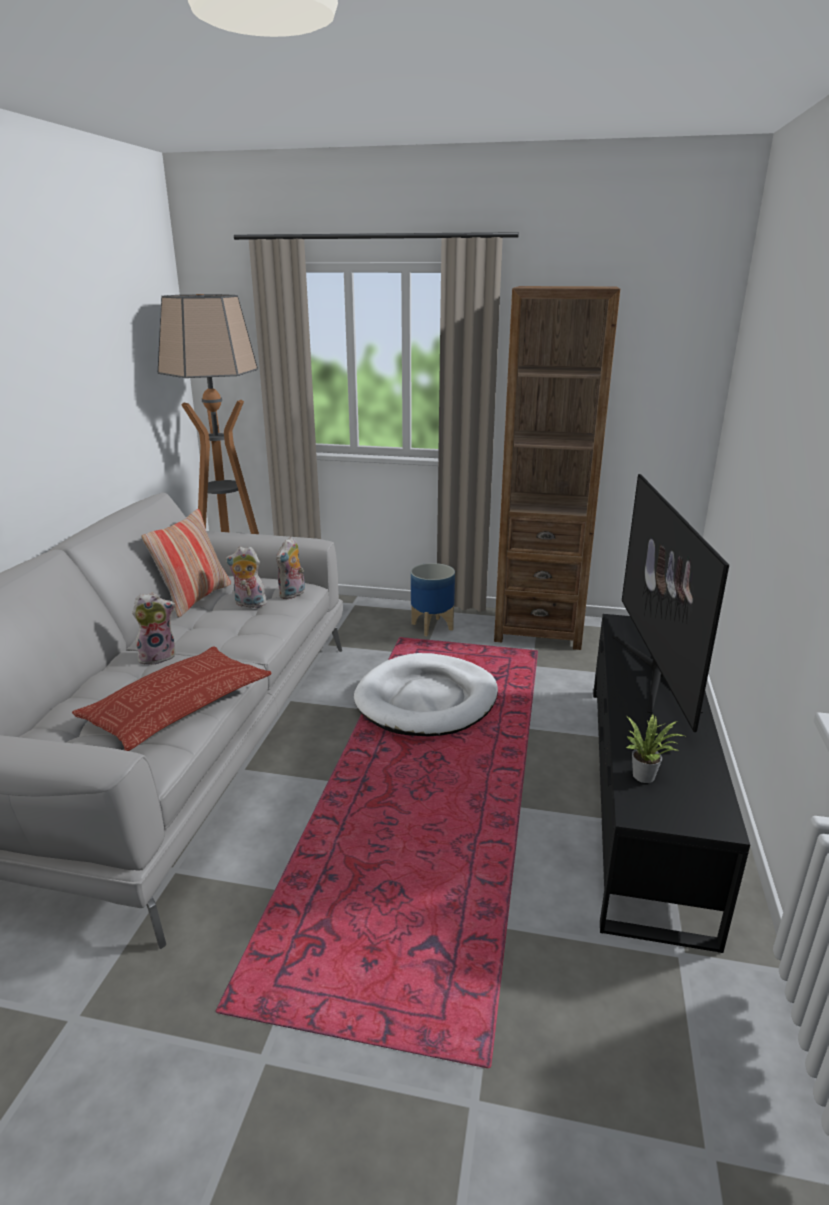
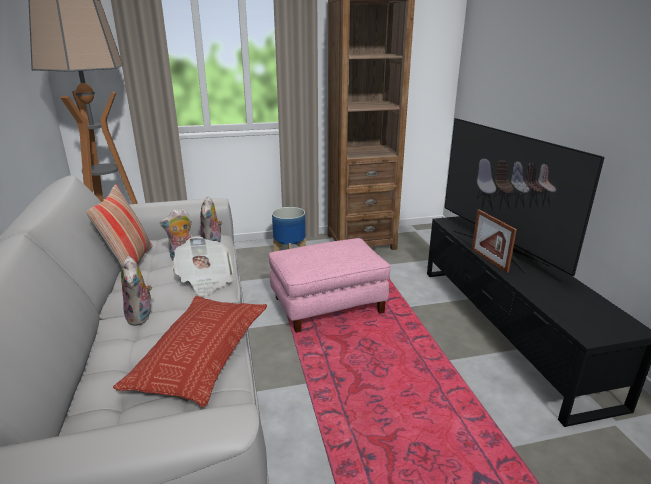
camera: 25 degrees left, 0 degrees up
(158, 656) = (141, 317): plush toy -> plush toy turned 120 degrees clockwise
(248, 632) = (205, 280): none -> newspaper
(427, 700) = (328, 305): white dog bed -> pink ottoman
(616, 686) = (489, 260): none -> picture frame
(646, 776) = (567, 311): potted plant -> none

